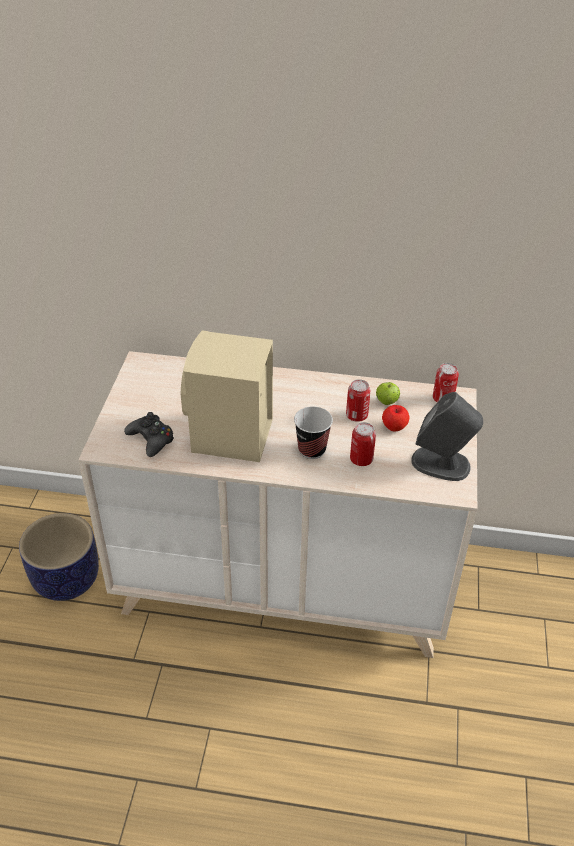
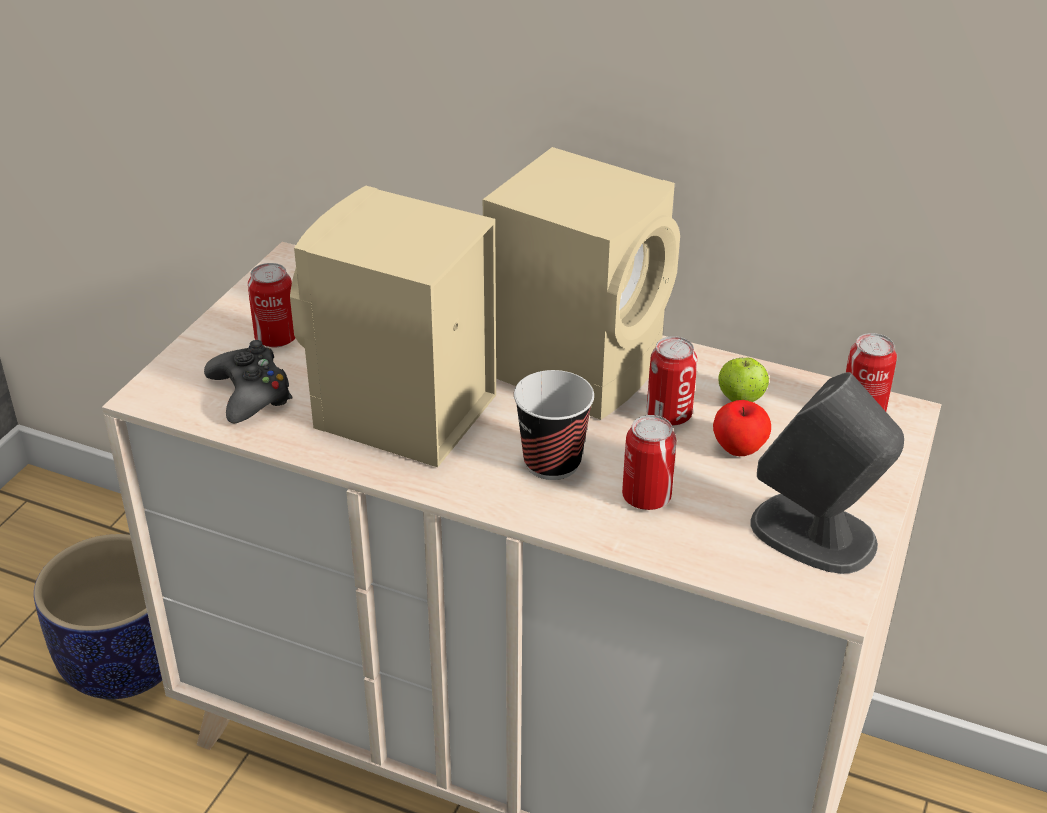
camera: 15 degrees right, 5 degrees down
(150, 406) = (276, 338): none -> can
(305, 396) = (579, 365): none -> beige speaker

